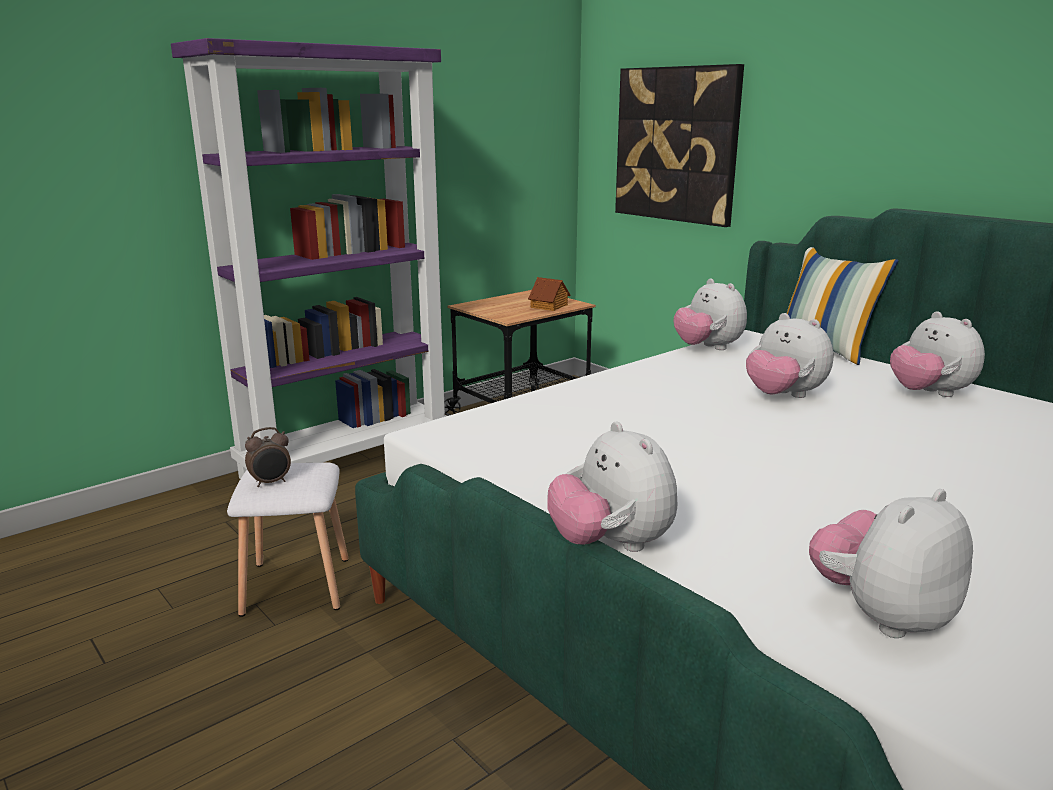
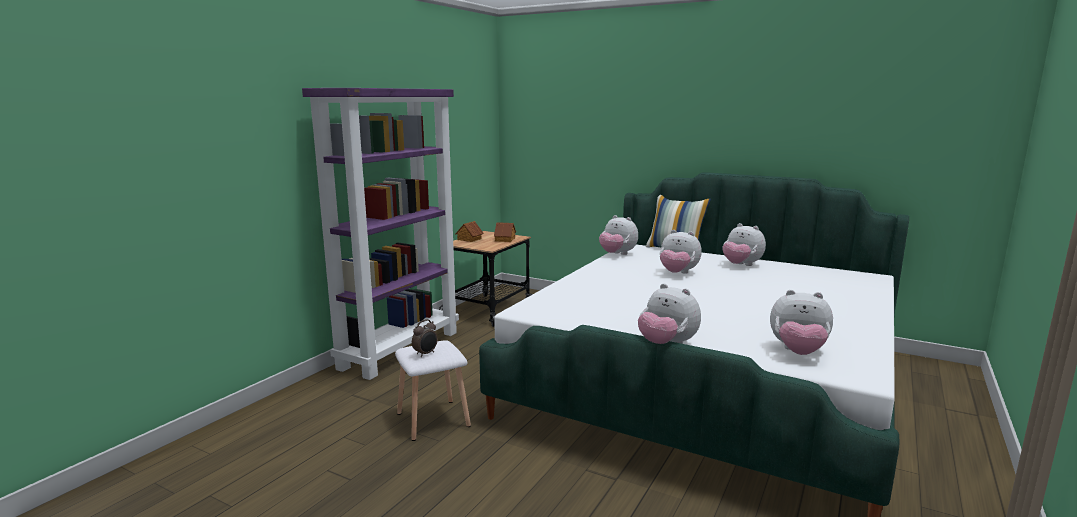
camera: 20 degrees left, 5 degrees down
(496, 301) = (469, 239): none -> toy house
(676, 145) = (568, 140): picture -> none
(882, 616) = (798, 352): plush toy -> plush toy turned 105 degrees counterclockwise

